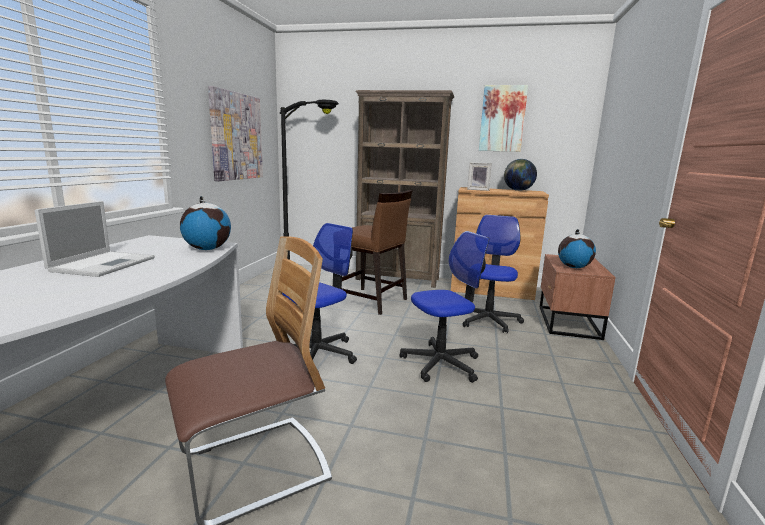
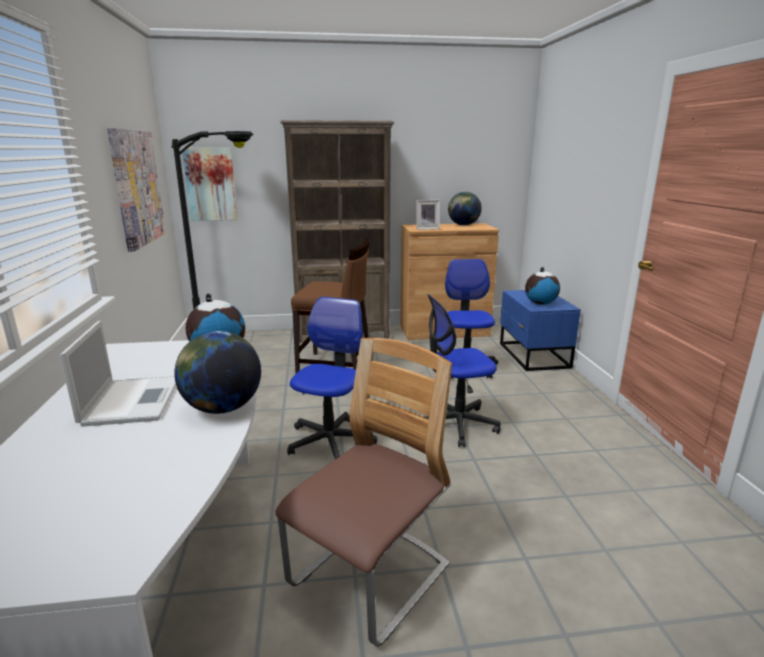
camera: 20 degrees left, 5 degrees up
(151, 277) = (222, 408): none -> globe
(441, 363) = (456, 424): office chair -> office chair turned 150 degrees counterclockwise
(502, 119) = (439, 148): picture -> picture (210, 184)
(567, 322) = (532, 356): brown nightstand -> blue nightstand

